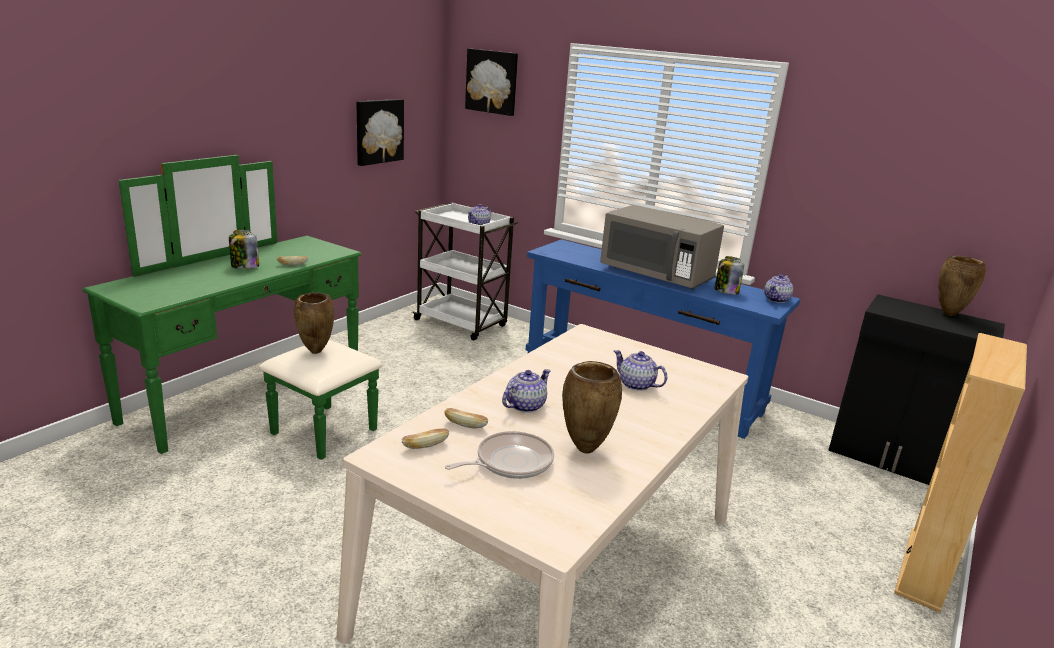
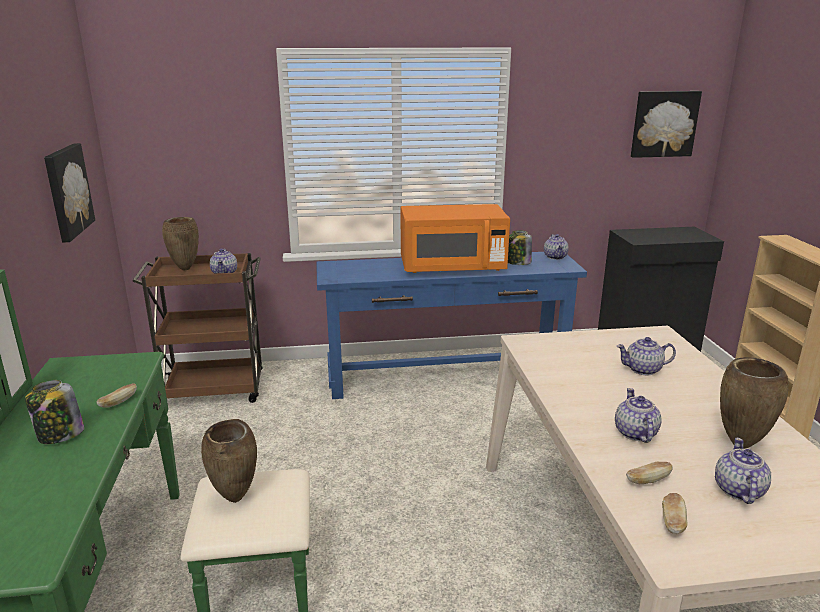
camera: 40 degrees left, 0 degrees up
(462, 323) = (215, 390): white cart -> brown cart
(492, 82) = (173, 103): picture -> picture (663, 124)
(510, 462) = (738, 491): frying pan -> teapot
(656, 275) = (452, 267): grey microwave -> orange microwave
(949, 314) = (665, 230): brown vase -> brown vase (185, 269)

